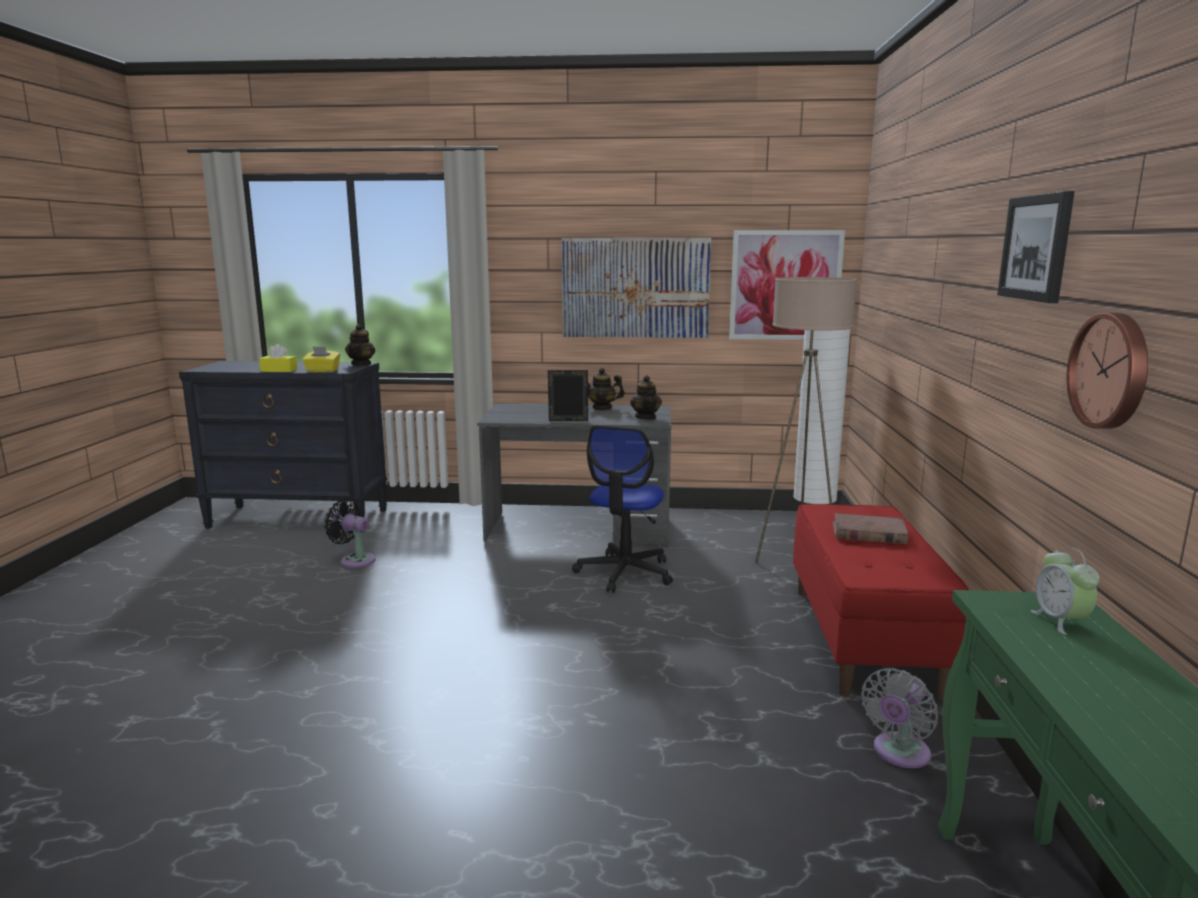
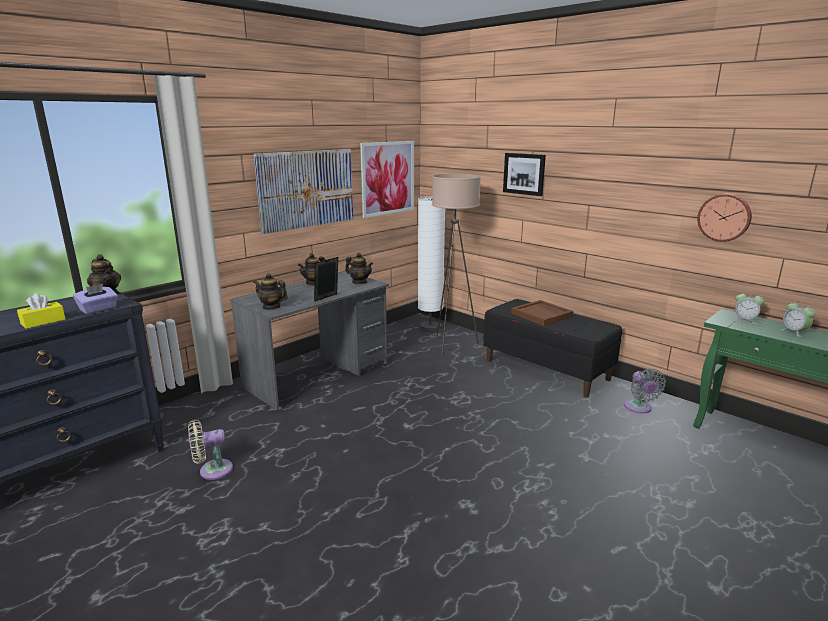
camera: 50 degrees left, 5 degrees up
(322, 371) = (98, 309): yellow tissue box -> purple tissue box
(355, 560) = (212, 470): black fan -> beige fan
(503, 416) = (271, 307): none -> teapot
(624, 572) = (399, 388): office chair -> none
(864, 639) = (546, 370): red bench -> black bench
(868, 533) = (542, 315): brown book -> brown tray
(1037, 247) = (651, 162): picture -> picture (524, 174)
(1114, 678) = (794, 332): none -> alarm clock

